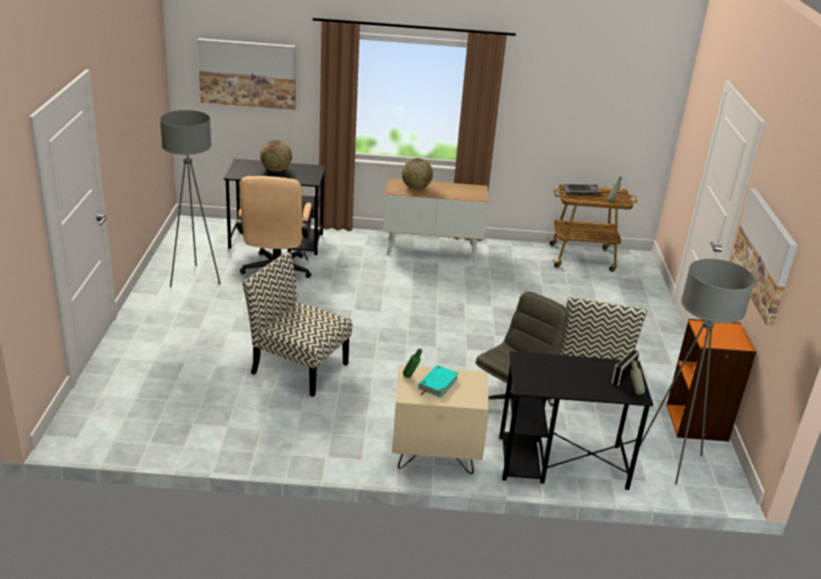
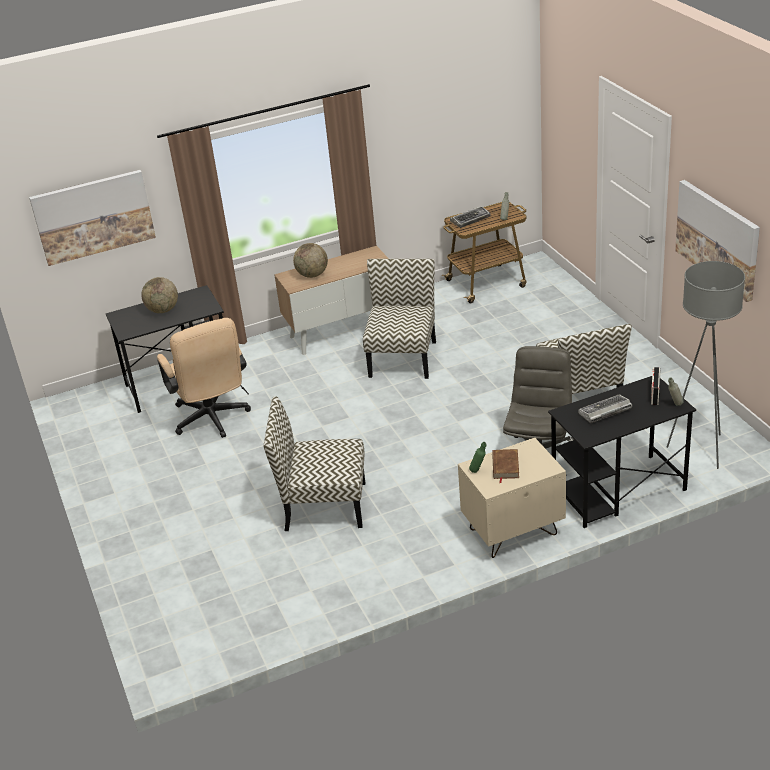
camera: 20 degrees left, 5 degrees up
(194, 279) = (136, 460): grey floor lamp -> none
(437, 383) = (505, 466): turquoise book -> brown book
(463, 286) = (402, 358): none -> chair
(560, 372) = (604, 412): none -> keyboard
(697, 423) = (697, 406): orange bookcase -> none

